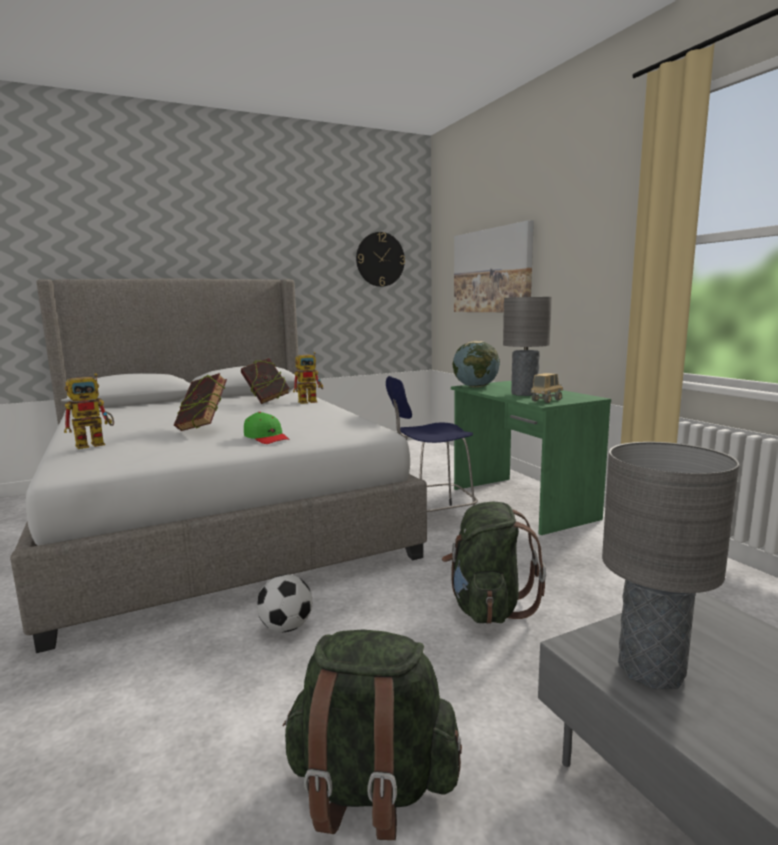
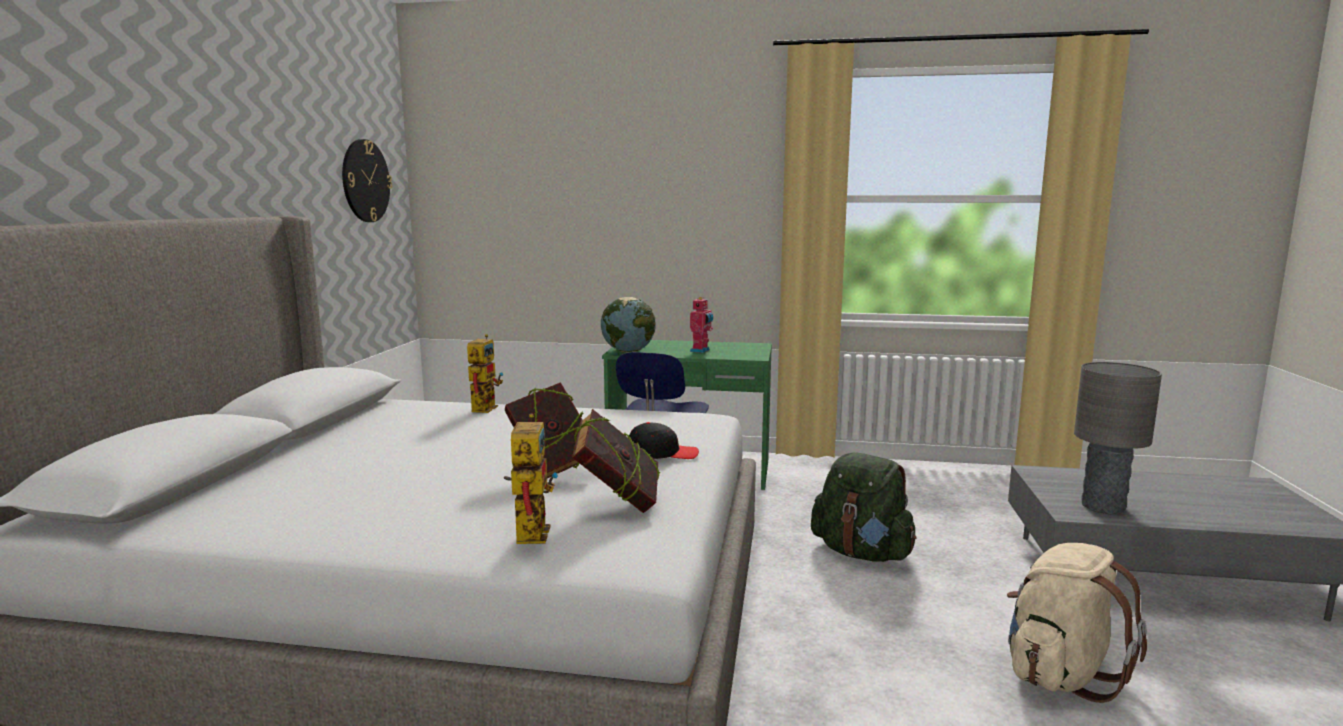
camera: 55 degrees left, 0 degrees up
(266, 401) = (423, 421): book -> book (618, 504)
(266, 438) = (662, 454): green cap -> black cap
(286, 627) = (805, 650): football -> none
(371, 787) = (1060, 674): green backpack -> beige backpack
(492, 271) = (552, 207): picture -> none
(524, 394) = (701, 351): grey table lamp -> toy robot
(546, 400) = (745, 354): toy truck -> none

